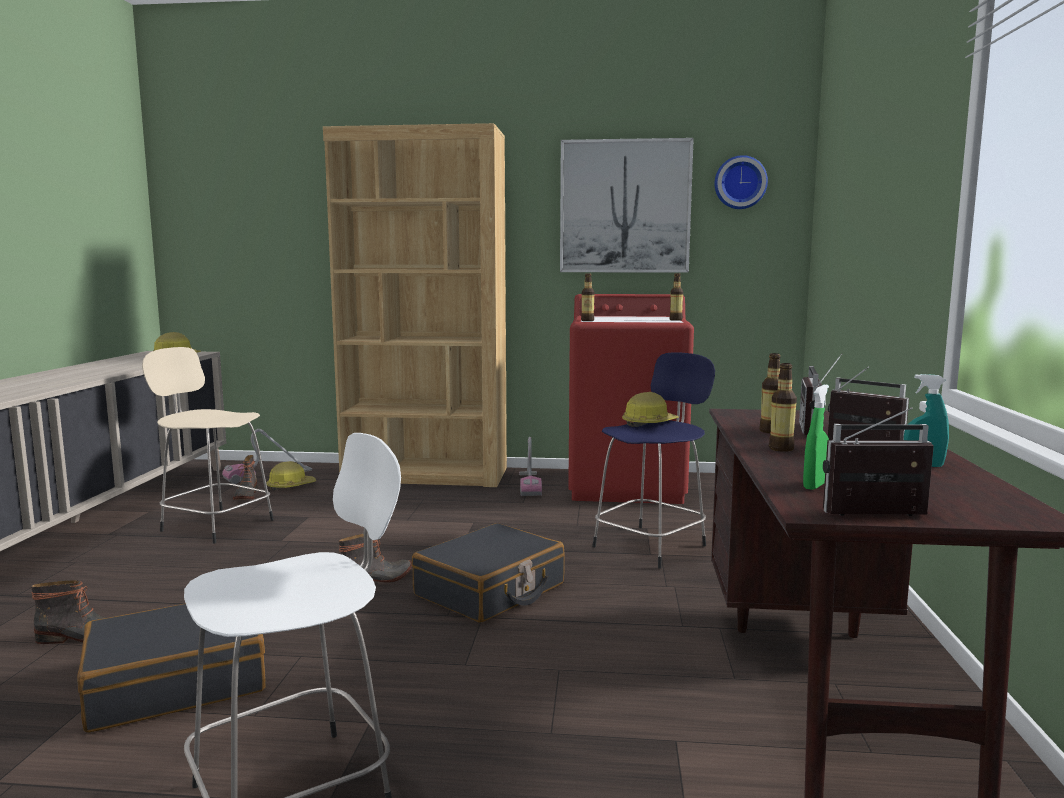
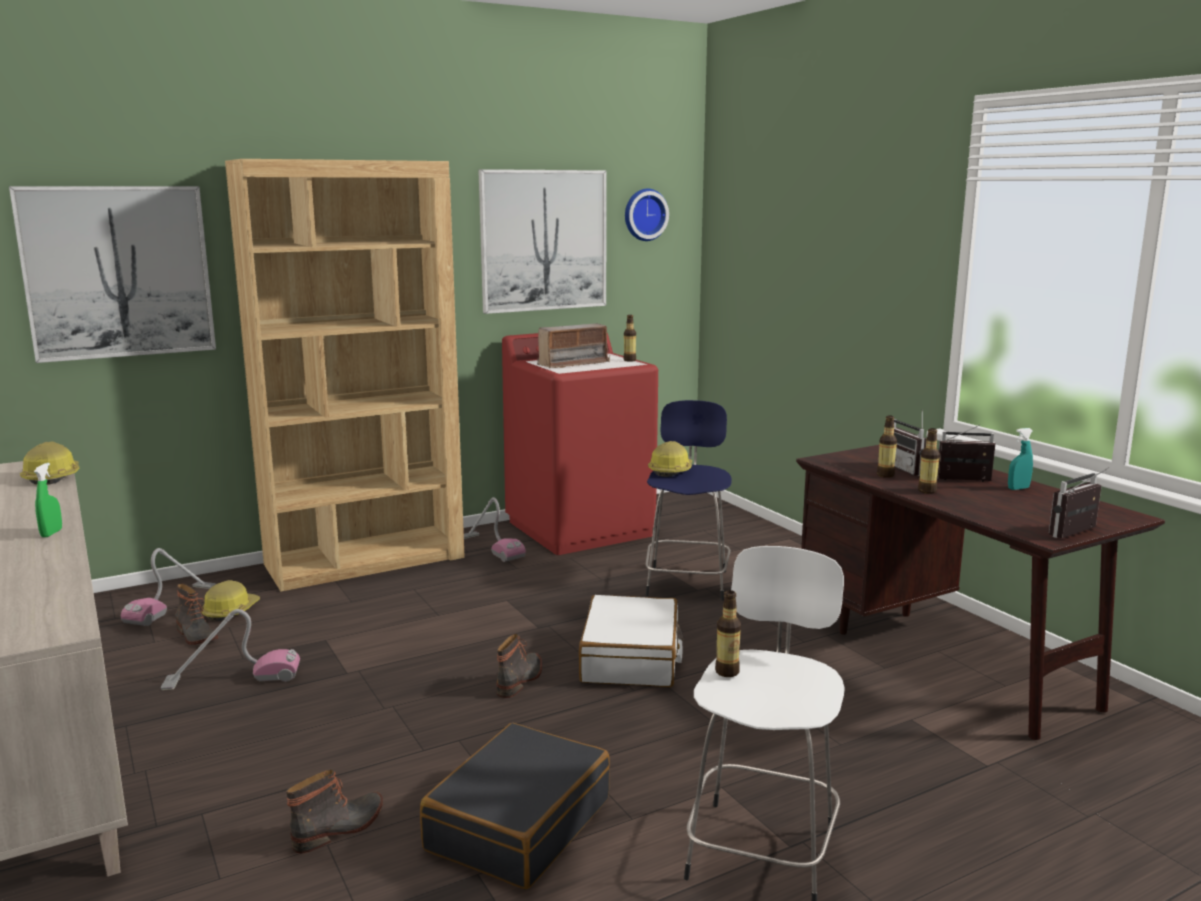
camera: 35 degrees left, 5 degrees up
(215, 525) = (232, 678): beige stool -> vacuum cleaner
(272, 223) = (118, 272): none -> picture
(490, 590) = (631, 658): black suitcase -> white suitcase
(587, 320) = (561, 371): bottle -> bottle (727, 672)
(615, 319) = (573, 364): none -> radio
(814, 485) = (1008, 518): green spray bottle -> green spray bottle (51, 533)

